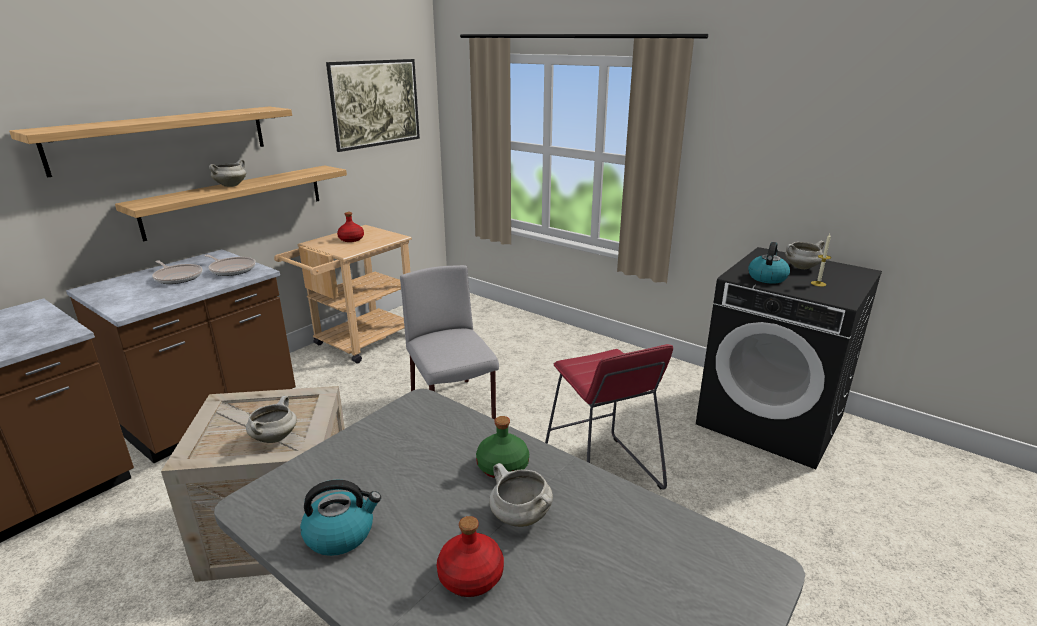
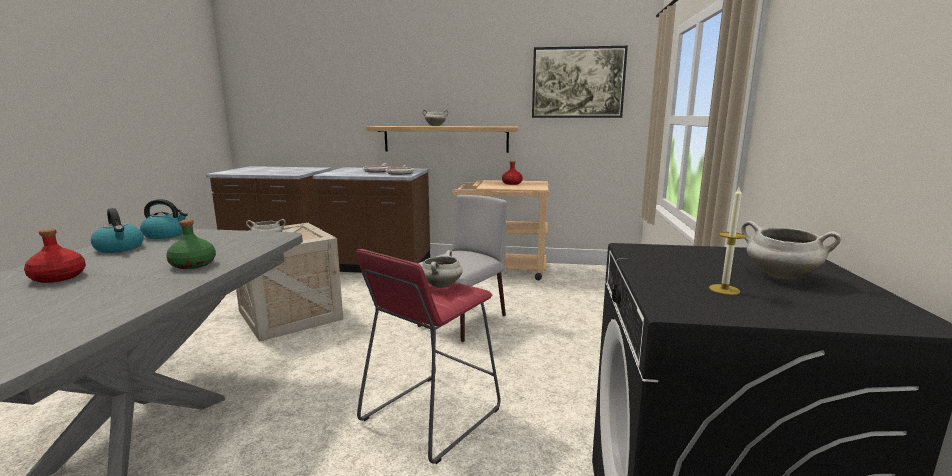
camera: 60 degrees right, 10 degrees down
(163, 138) = (407, 92): shelf -> none
(519, 517) = (123, 278): white cooking pot -> white cooking pot (441, 285)
(767, 277) = (671, 261): kettle -> kettle (166, 235)

